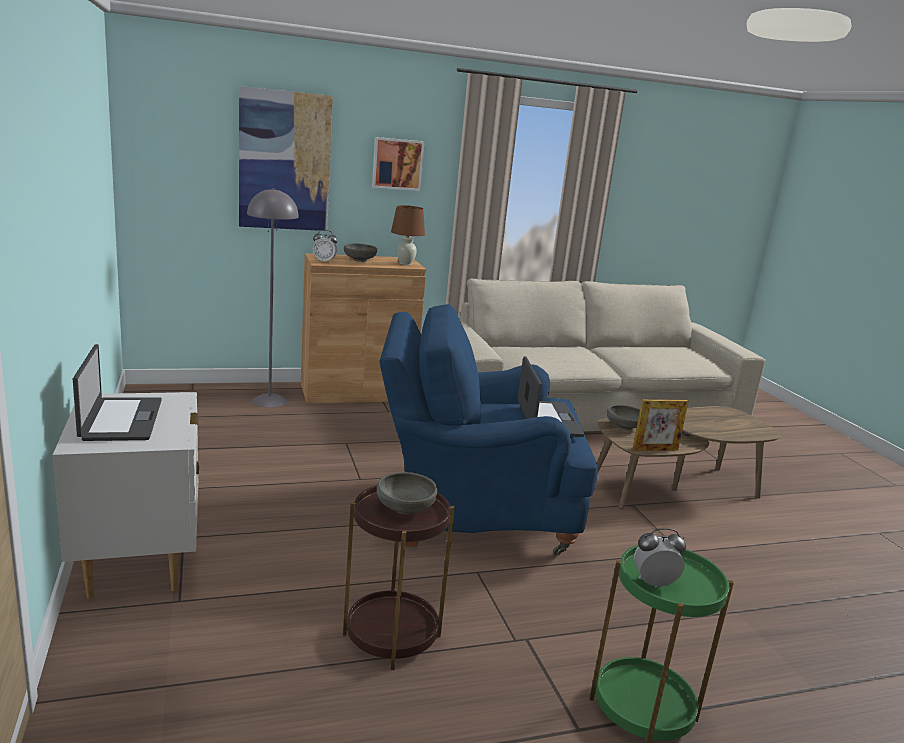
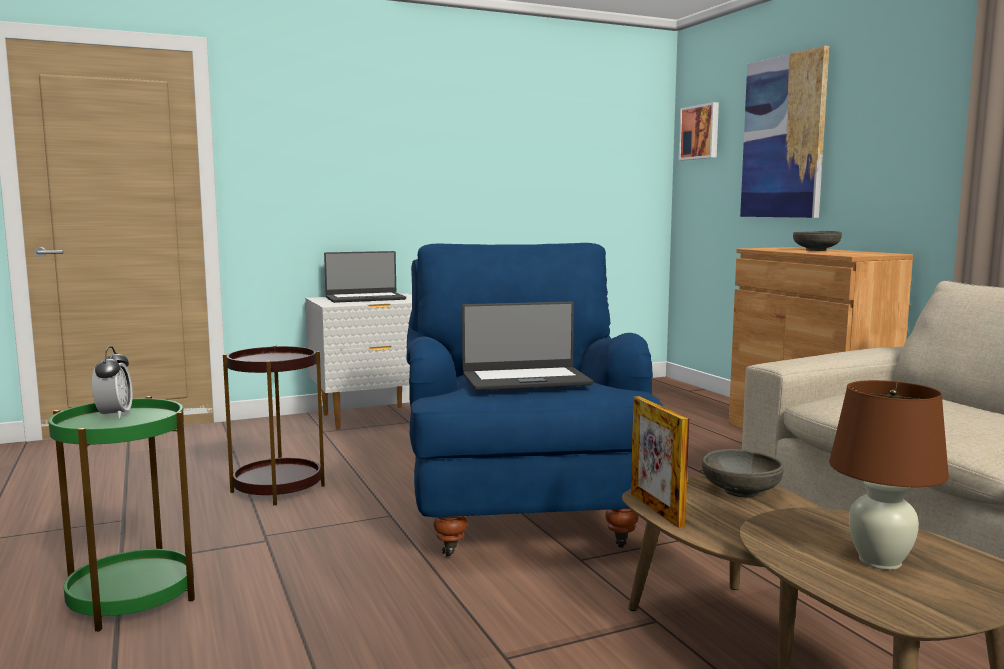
camera: 85 degrees right, 10 degrees down
(269, 401) = (709, 412): grey floor lamp -> none
(324, 261) = (765, 248): alarm clock -> none
(397, 164) = (901, 116): picture -> picture (700, 132)
(405, 263) = (855, 254): brown table lamp -> brown table lamp (880, 561)
(405, 507) = (279, 360): grey bowl -> none

